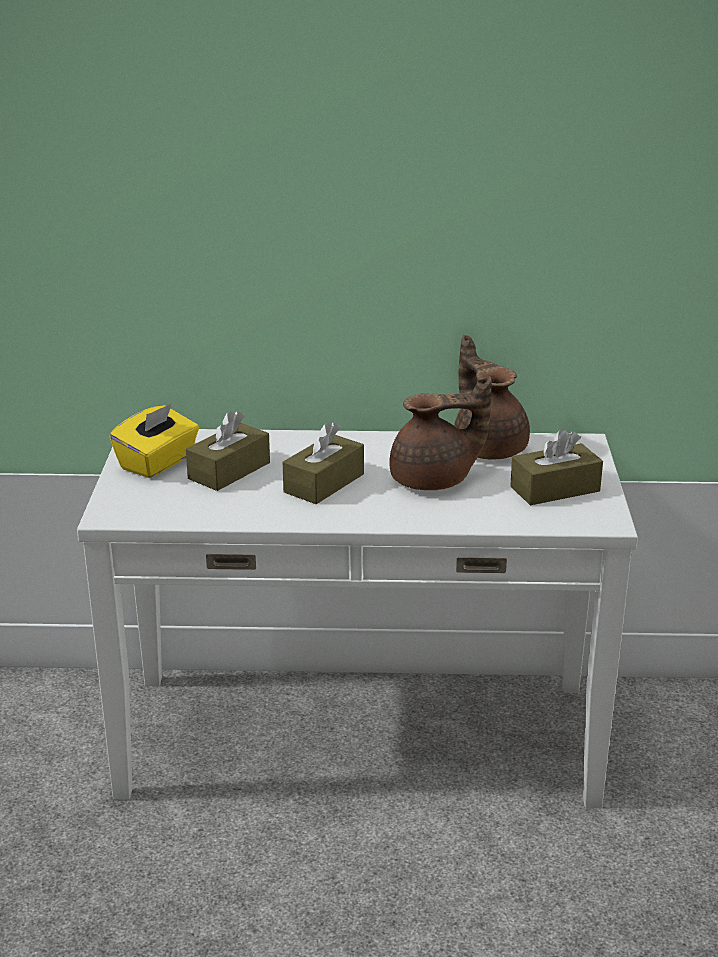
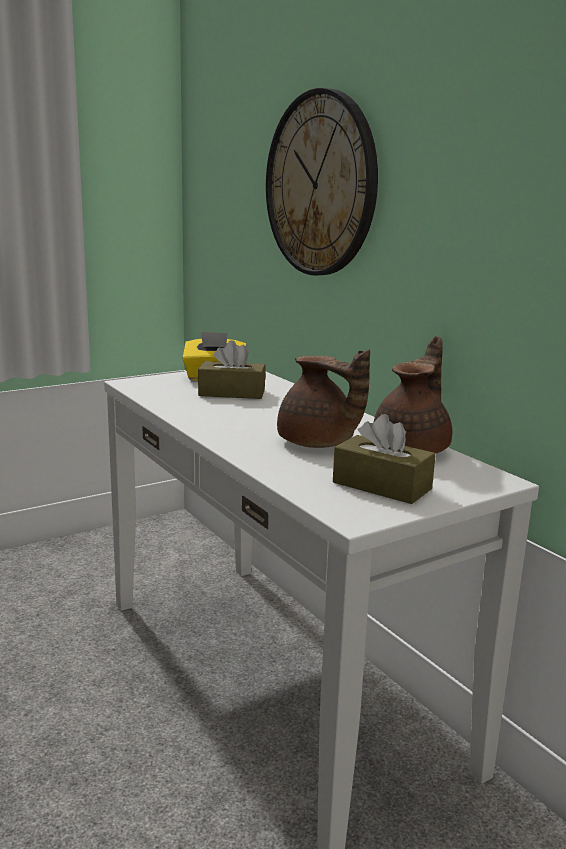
camera: 55 degrees right, 10 degrees down
(243, 196) = (320, 185): none -> wall clock
(324, 483) = (255, 416): brown tissue box -> none

